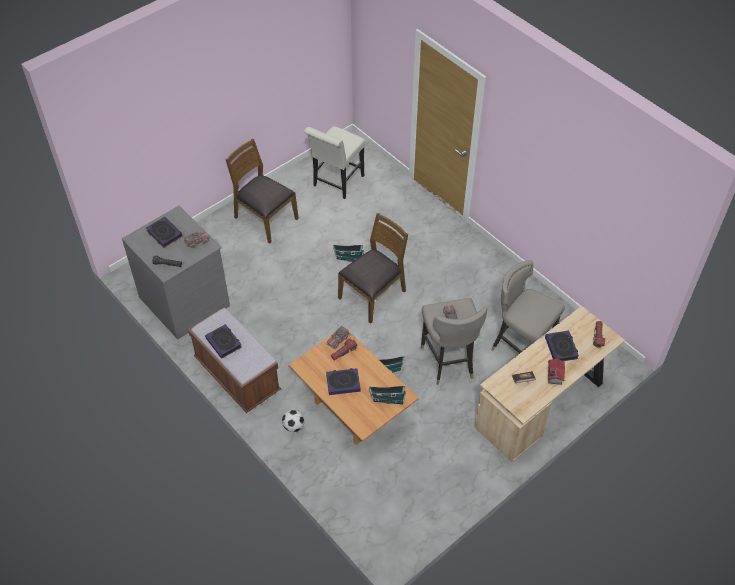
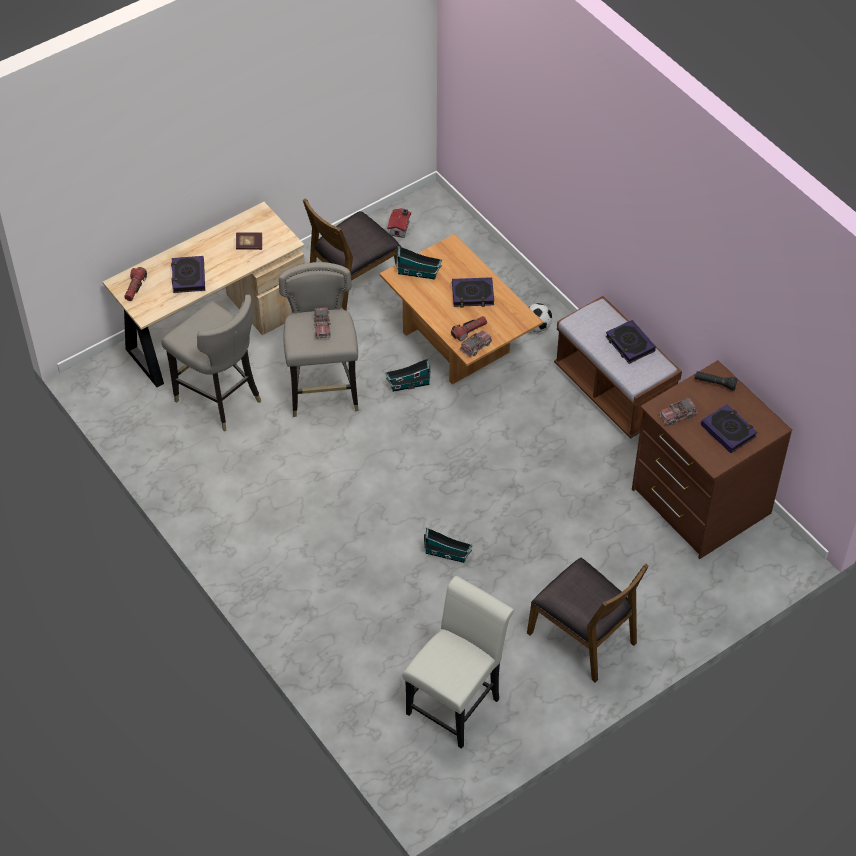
camera: 175 degrees left, 0 degrees up
(185, 301) = (699, 502): grey dresser -> brown dresser
(373, 295) = (415, 491): brown chair -> brown chair (354, 282)
(554, 376) = (209, 246): toy house -> toy house (400, 228)

